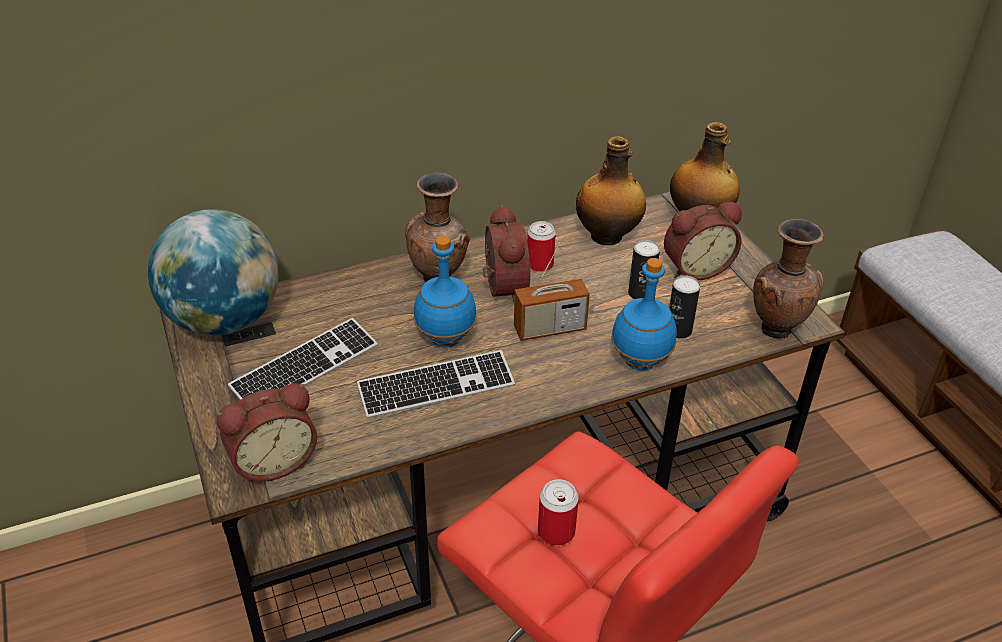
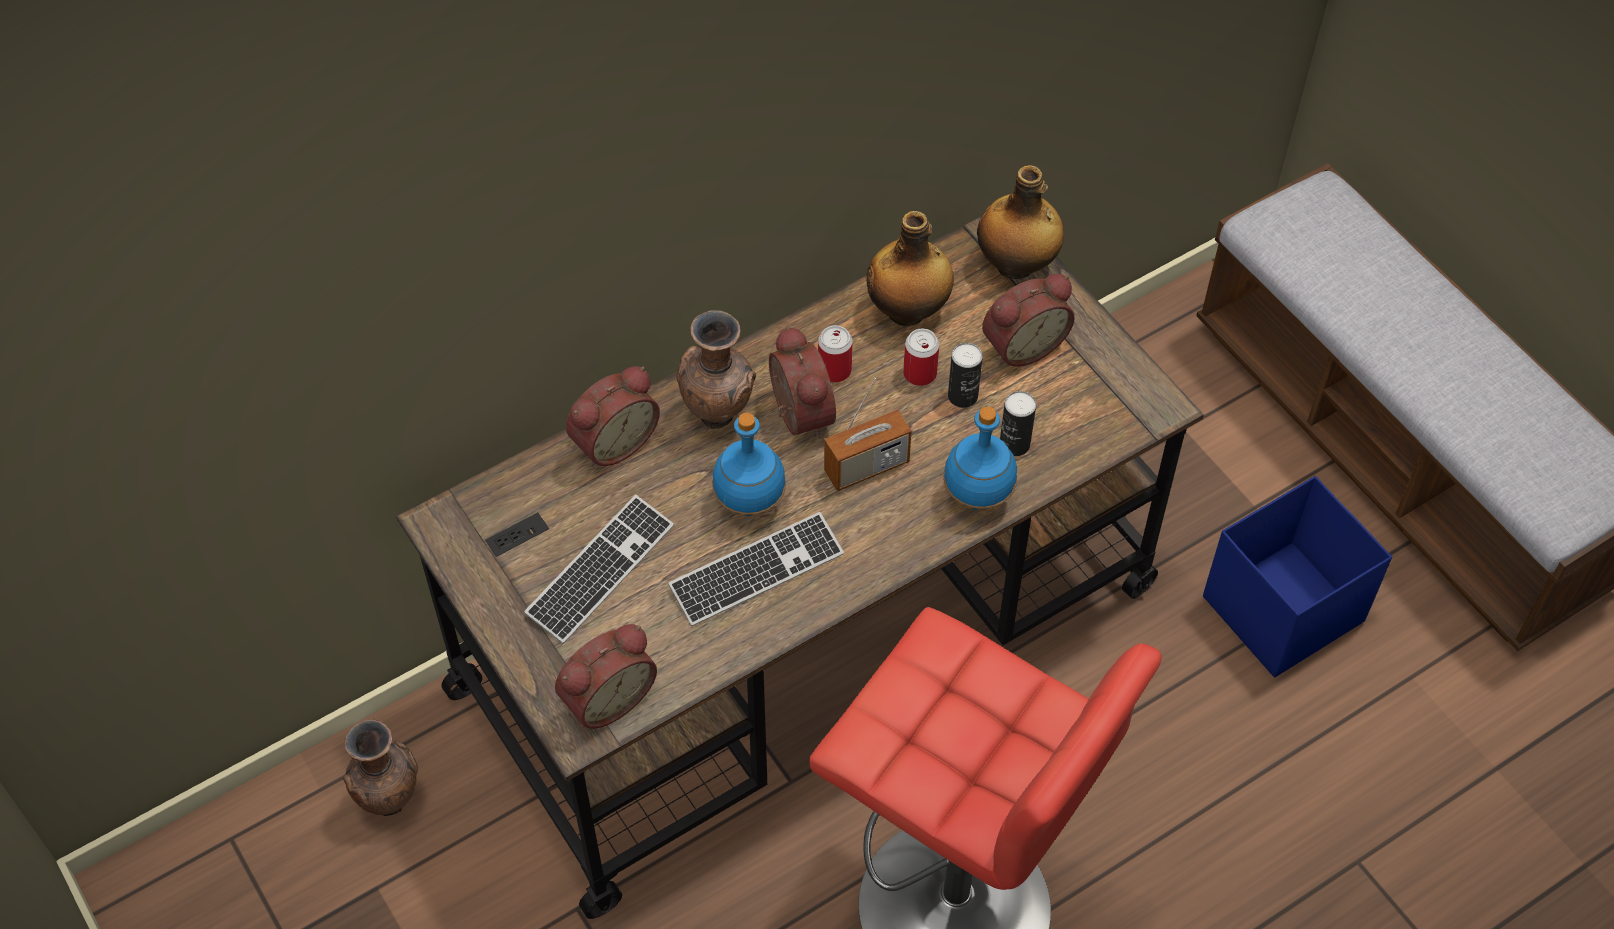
camera: 10 degrees left, 15 degrees up
(225, 320) = (482, 520): globe -> none
(349, 284) = (612, 441): none -> alarm clock
(556, 531) = (929, 734): can -> can (920, 373)
(775, 328) = (1124, 422): brown vase -> brown vase (390, 800)
(889, 549) = (1280, 610): none -> blue storage box

